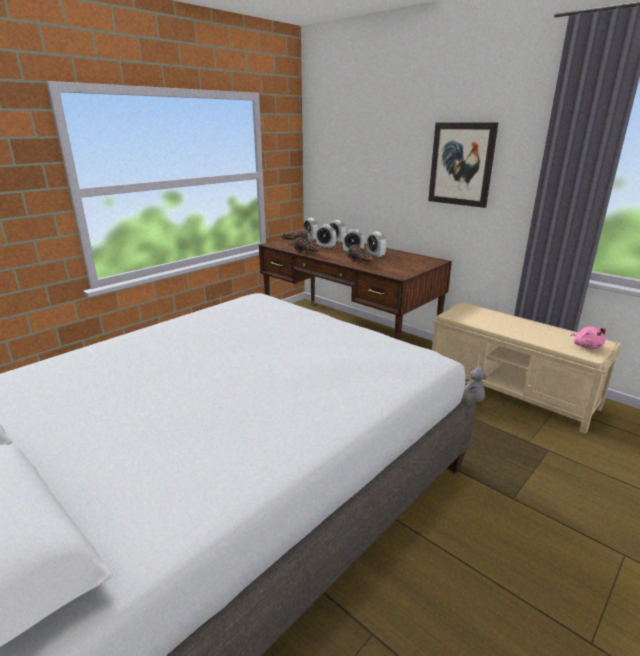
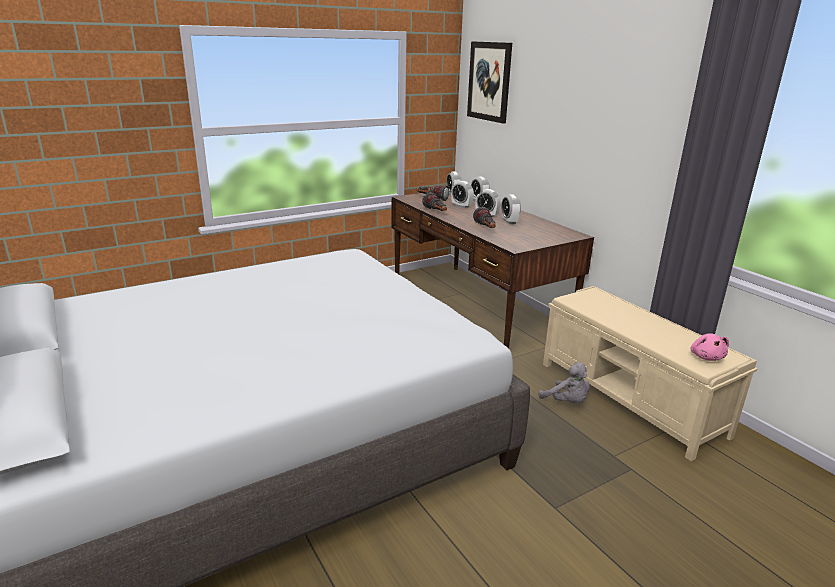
camera: 15 degrees right, 0 degrees up
(461, 164) = (610, 125): picture -> picture (489, 81)

